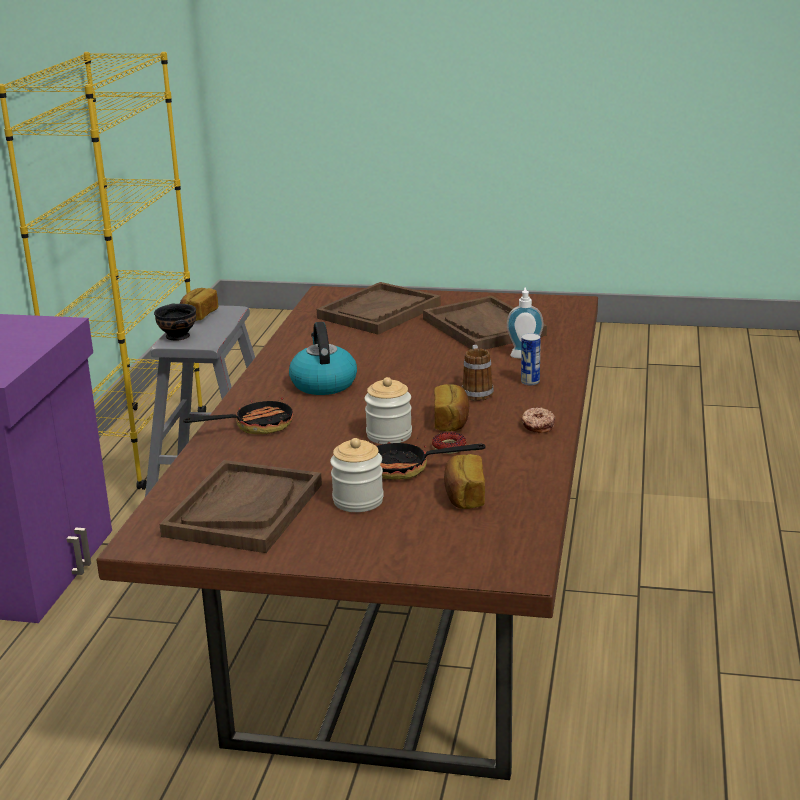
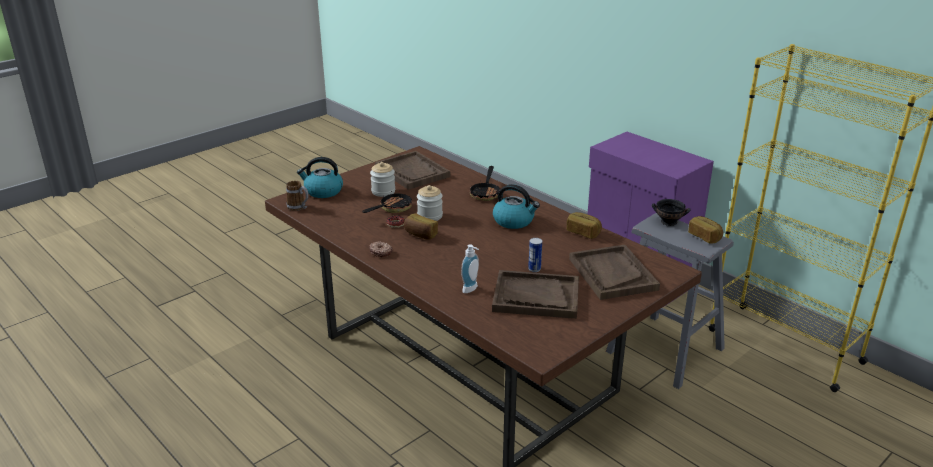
camera: 125 degrees right, 5 degrees up
(435, 554) = (323, 191): none -> kettle
(463, 496) = (351, 211): bread -> bread (583, 232)
(476, 391) = (443, 254): mug -> mug (299, 208)
(530, 382) = (432, 273): can -> can (534, 269)

